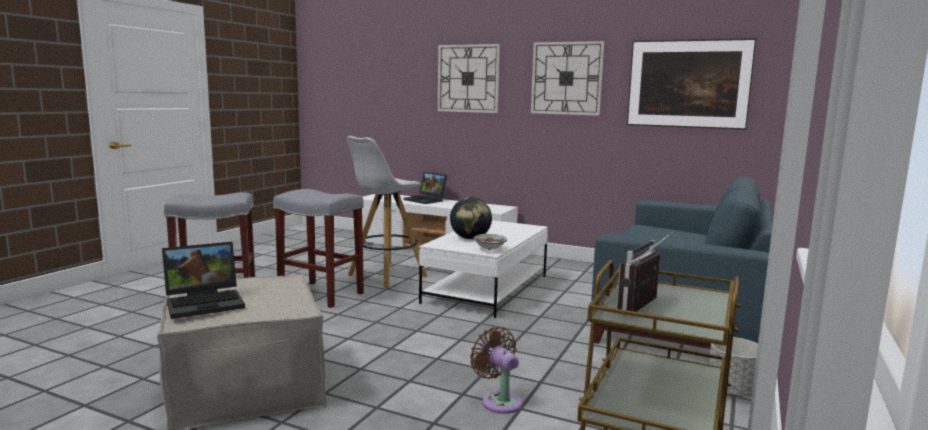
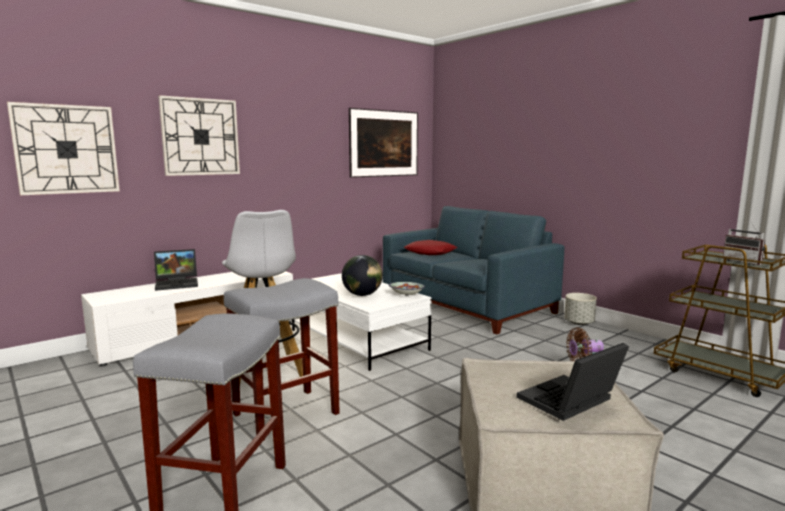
camera: 65 degrees left, 0 degrees up
(206, 302) = (569, 402): laptop -> laptop turned 120 degrees counterclockwise
(566, 78) = (301, 138): wall clock -> wall clock (66, 149)
(668, 233) = (430, 252): none -> red pillow

